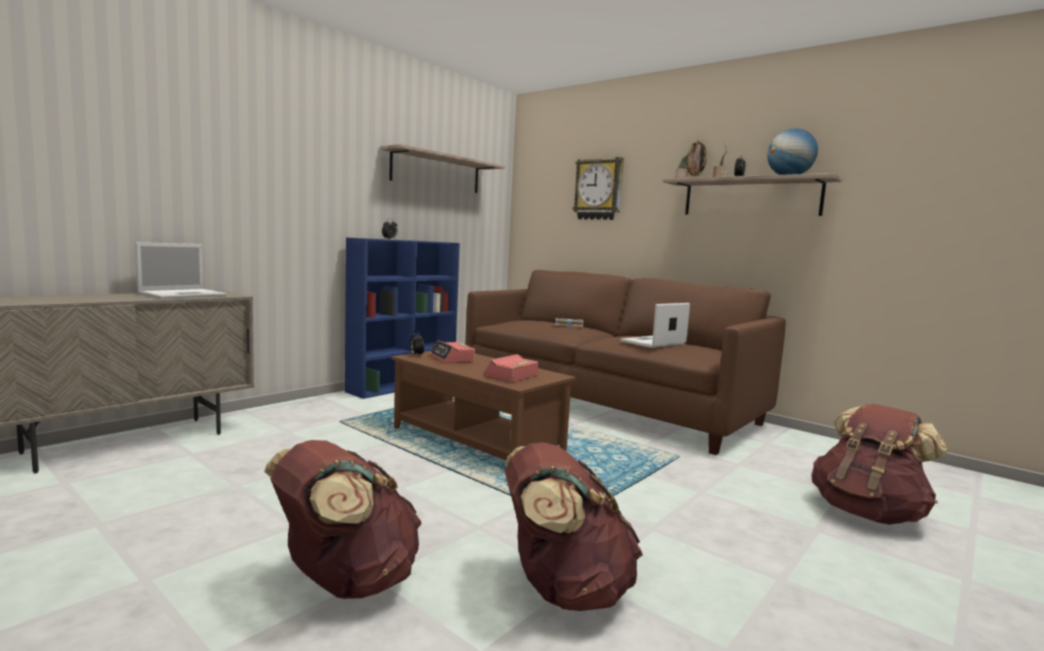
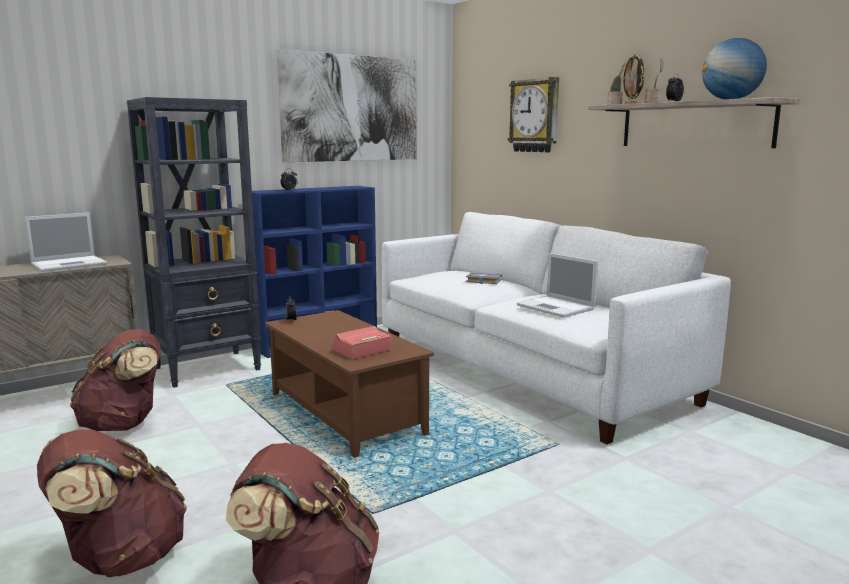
camera: 15 degrees right, 5 degrees up
(310, 408) = (208, 368): none -> black bookcase
(436, 172) = (351, 108): shelf -> picture
(452, 359) = (323, 326): alarm clock -> none
(606, 403) = (527, 370): brown sofa -> white sofa
(652, 343) = (556, 307): laptop -> laptop turned 105 degrees counterclockwise
(868, 513) = (738, 535): brown backpack -> brown backpack (124, 424)

